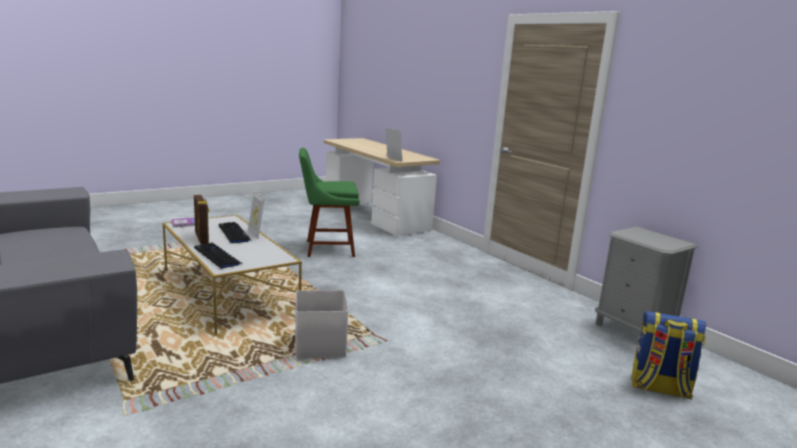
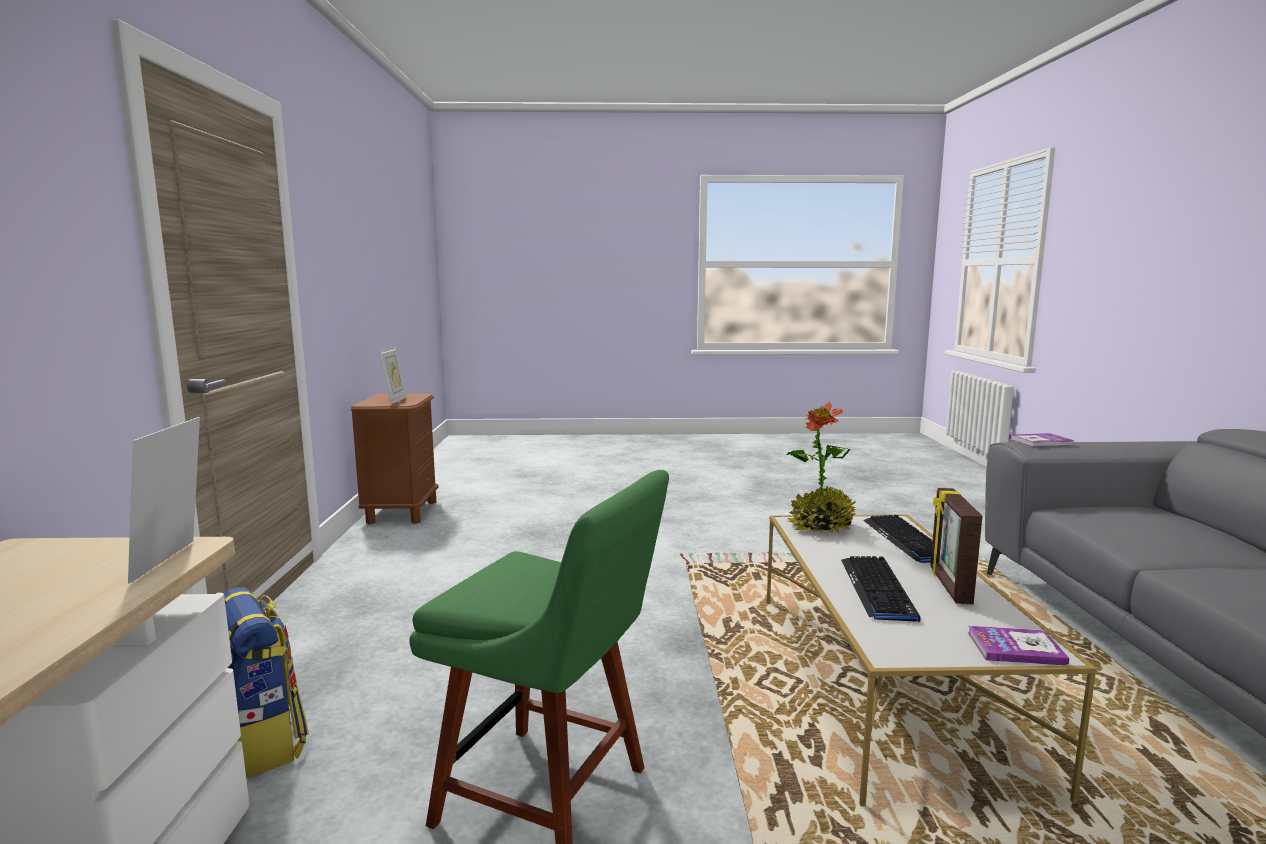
camera: 145 degrees left, 5 degrees down
(94, 258) = (1041, 442): none -> book
(256, 234) = (827, 580): picture frame -> picture frame (395, 400)
(267, 258) = (821, 526): none -> potted plant
(318, 345) = (764, 566): white storage box -> none
(633, 331) = (402, 512): grey nightstand -> brown nightstand
(659, 388) = (504, 487): backpack -> backpack (262, 744)

